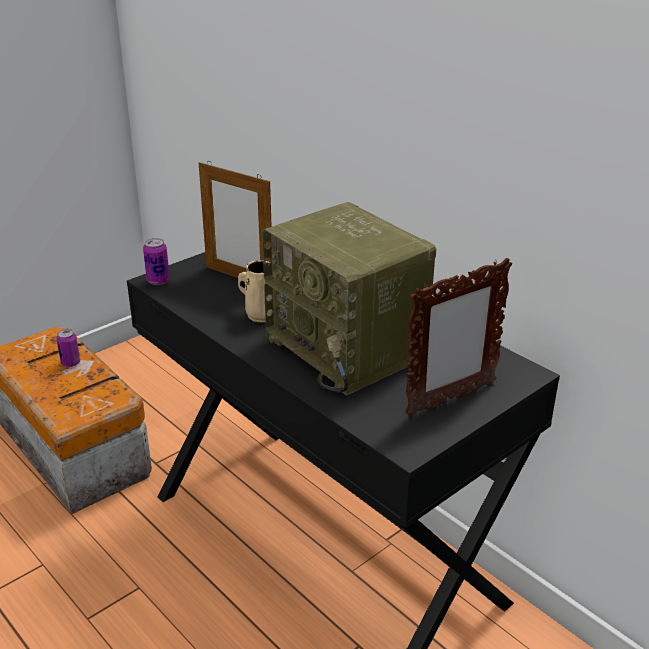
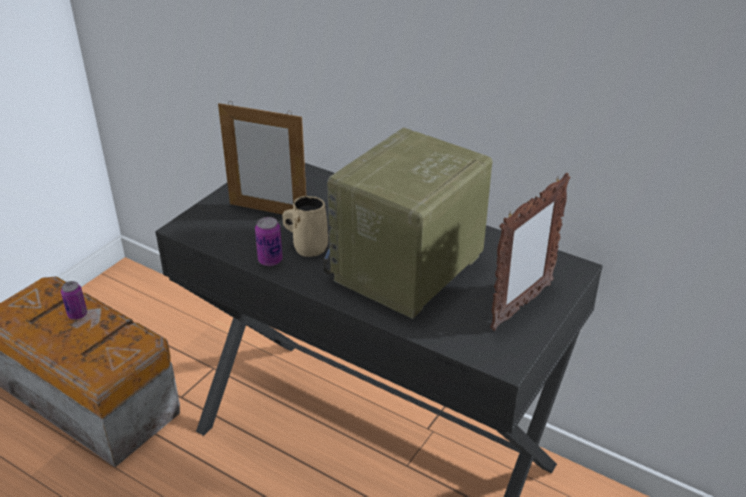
camera: 15 degrees left, 5 degrees up
(158, 281) = (188, 227): can -> can (270, 260)
(348, 349) = (407, 271): radio -> radio turned 90 degrees clockwise

